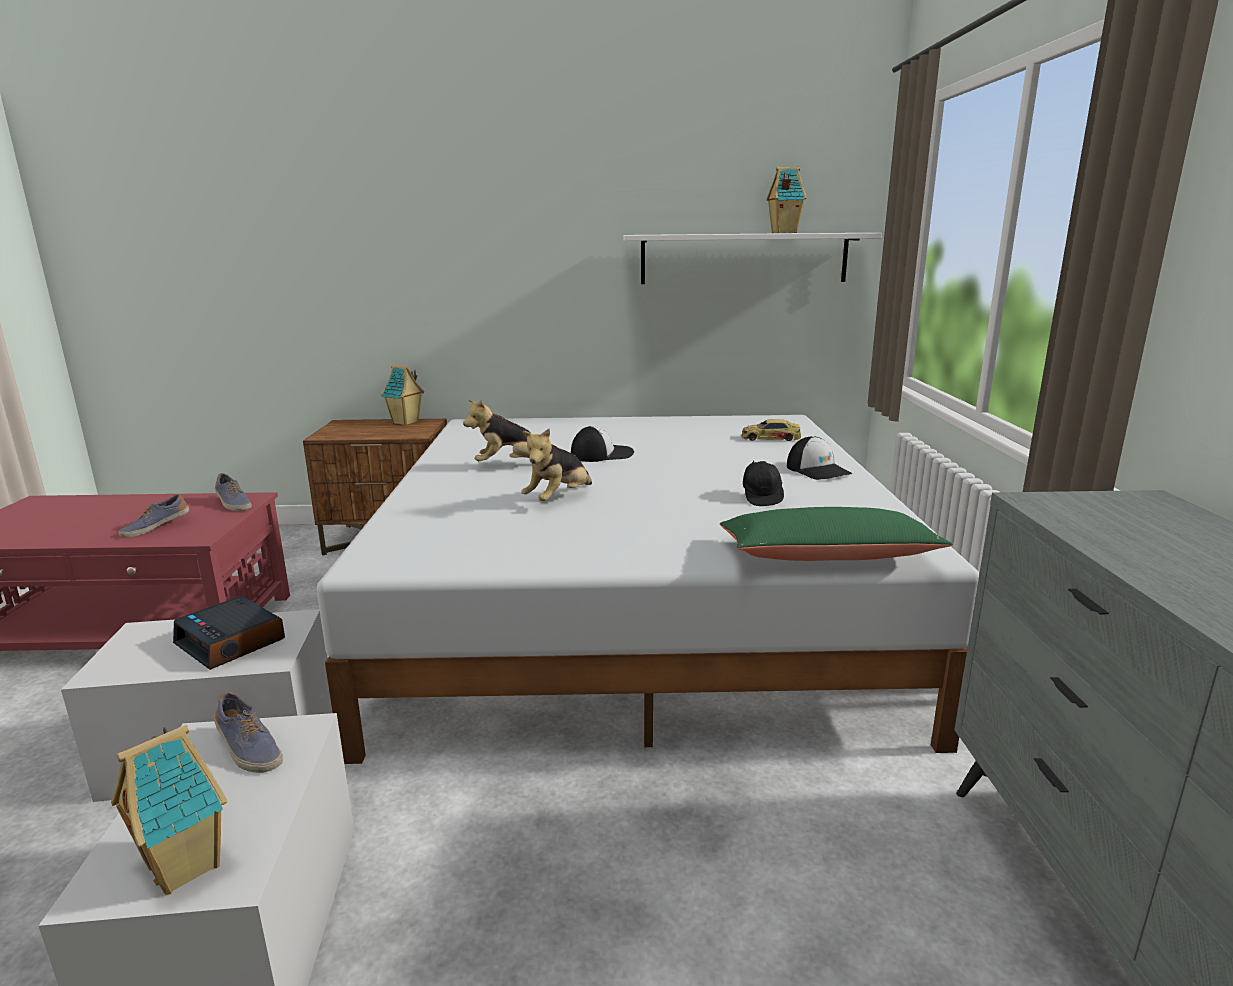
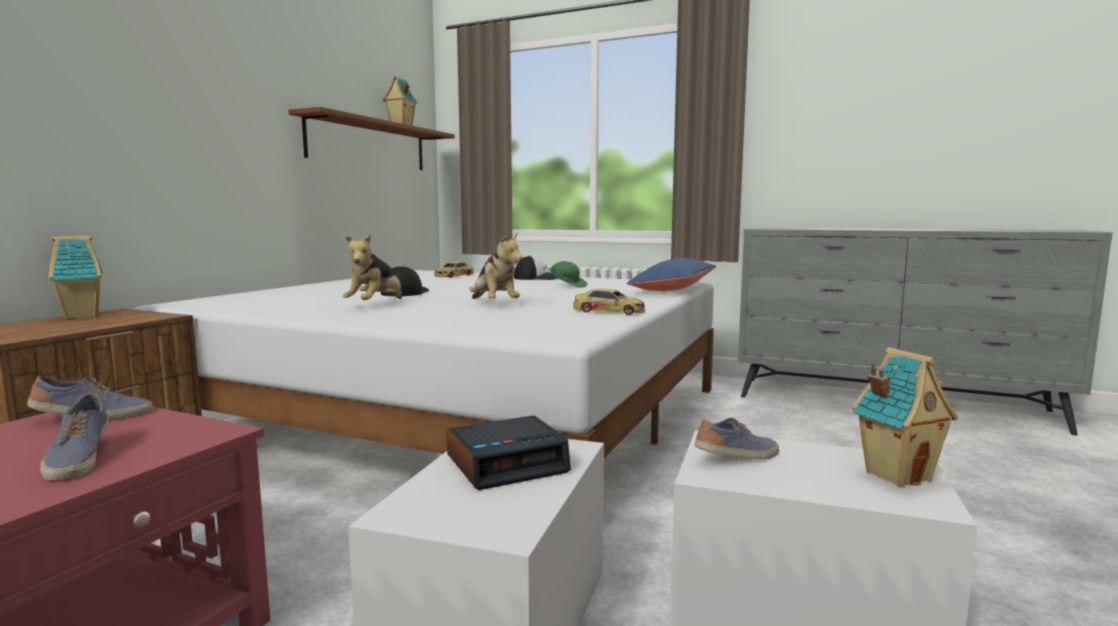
camera: 65 degrees left, 10 degrees down
(553, 554) = (609, 311): none -> toy car
(744, 258) = (369, 144): white shelf -> brown shelf
(762, 497) = (568, 286): black cap -> green cap
(826, 556) = (674, 289): green pillow -> blue pillow

